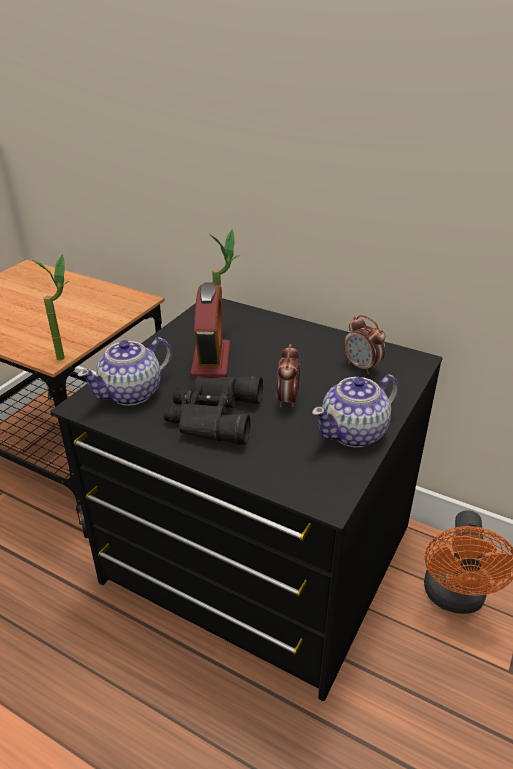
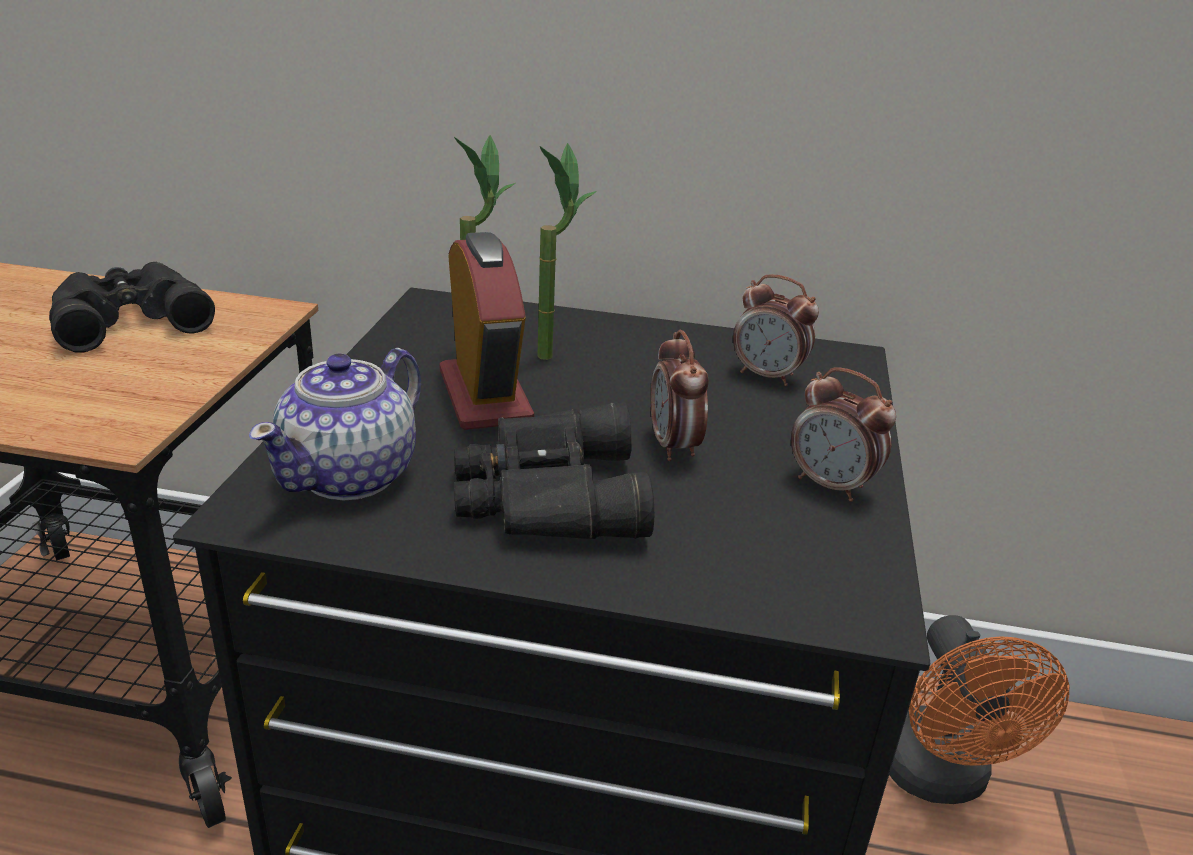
camera: 20 degrees left, 5 degrees down
(68, 355) = (155, 424): potted plant -> potted plant (553, 350)
(77, 298) = (128, 318): none -> black binoculars
(354, 433) = (831, 485): teapot -> alarm clock

